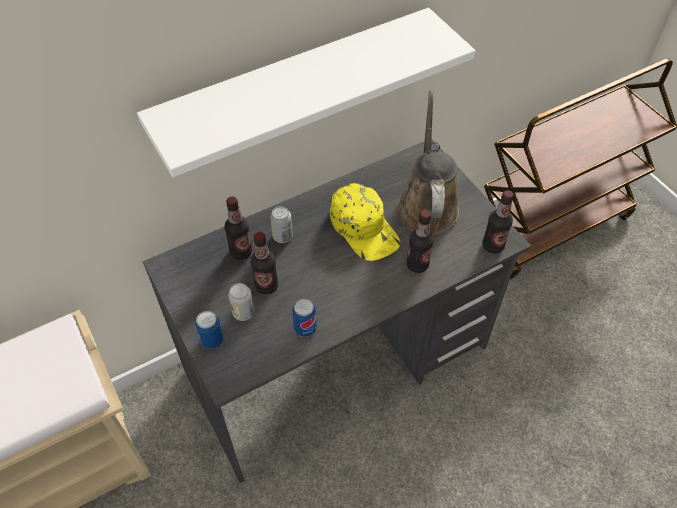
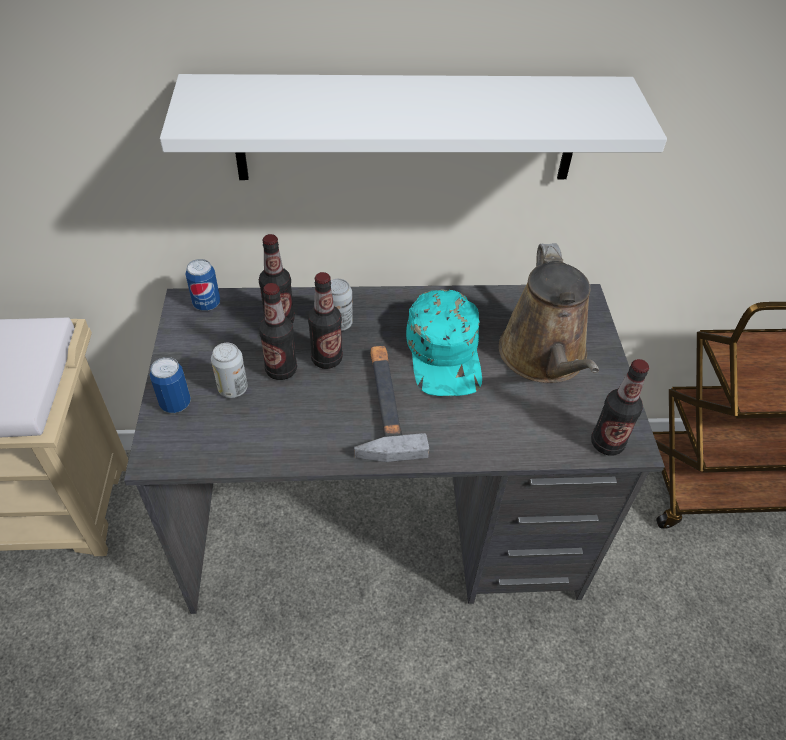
camera: 25 degrees right, 5 degrees down
(305, 328) = (291, 438): can -> can (207, 304)
(347, 280) = (382, 405): none -> hammer
(364, 228) = (445, 353): yellow cap -> turquoise cap
(417, 264) = (485, 424): bottle -> bottle (326, 359)
(426, 205) = (544, 358): brown watering can -> brown watering can turned 150 degrees clockwise

